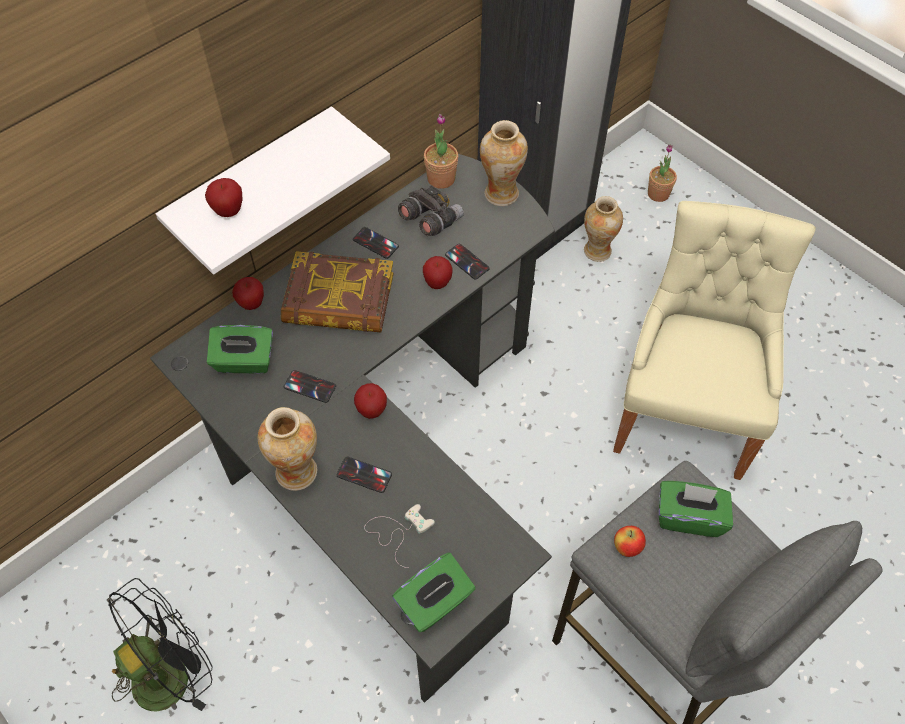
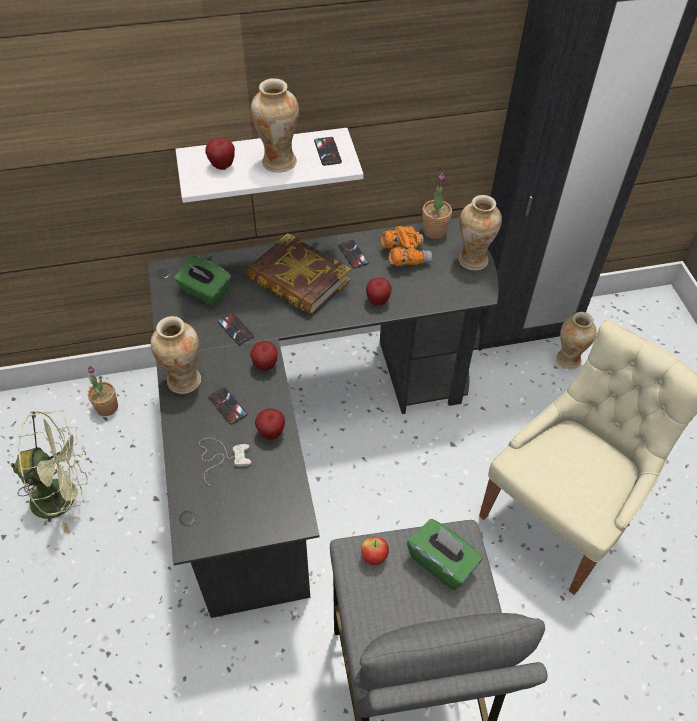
camera: 30 degrees right, 5 degrees down
(171, 671) = (64, 496): black fan -> green fan
(251, 304) = (238, 257): apple -> apple (271, 433)
(289, 179) = (278, 162): none -> vase
(430, 220) = (404, 256): grey binoculars -> orange binoculars
(435, 602) = (209, 519): green tissue box -> none
(467, 261) = (411, 296): phone -> phone (327, 151)
(658, 194) = (650, 339): potted plant -> potted plant (107, 407)

